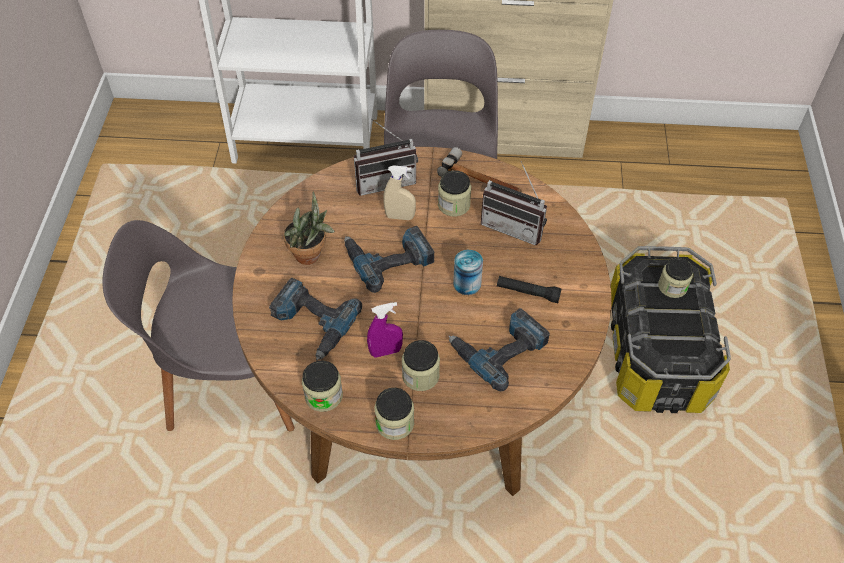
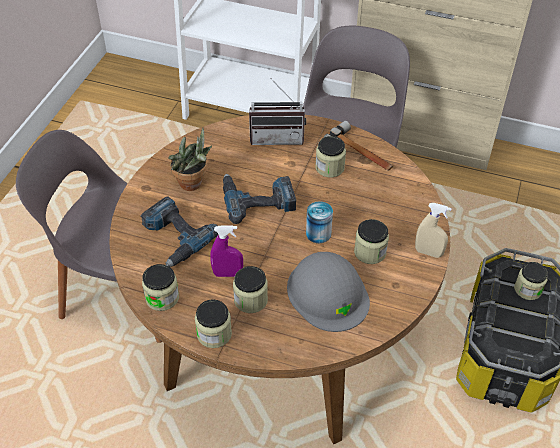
camera: 15 degrees right, 5 degrees down
(400, 216) = (279, 168): beige spray bottle -> beige spray bottle (428, 252)
(499, 348) = (328, 293): power drill -> grey hard hat
(515, 226) = (377, 195): radio -> none
(528, 293) = (370, 252): black flashlight -> jar

